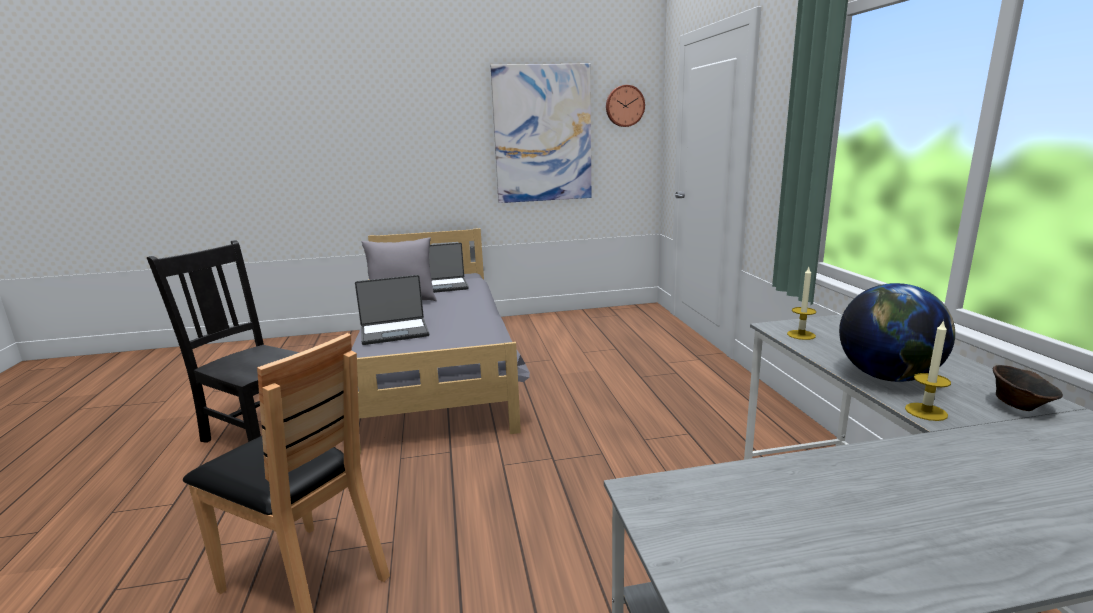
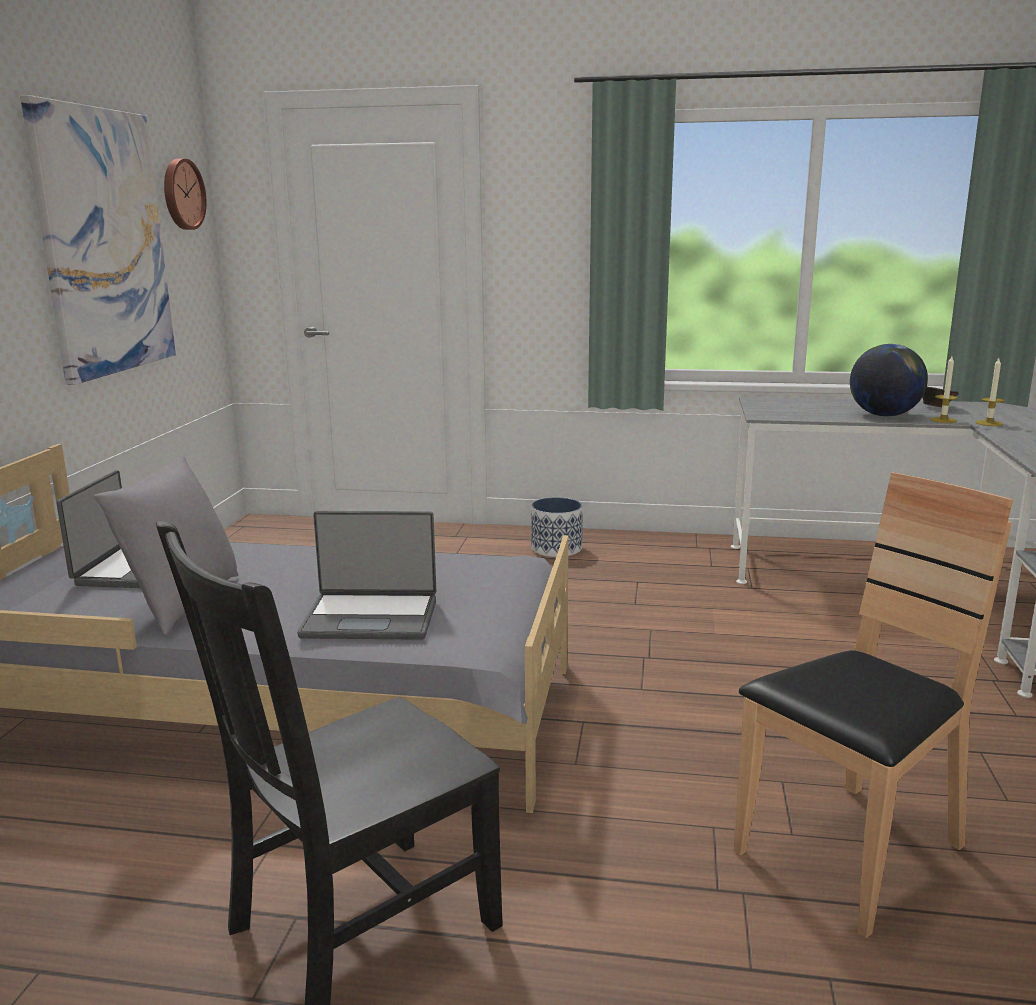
camera: 70 degrees left, 0 degrees up
(394, 332) = (371, 618): laptop -> laptop turned 90 degrees clockwise
(717, 391) = (556, 549): none -> planter
(801, 335) = (787, 414): candle -> candle (989, 423)

